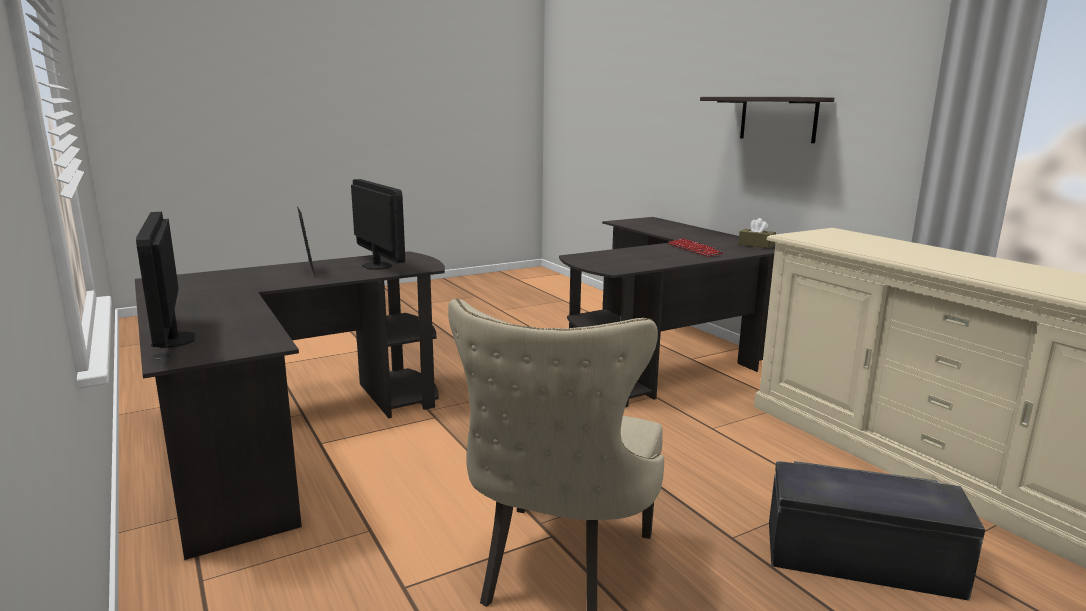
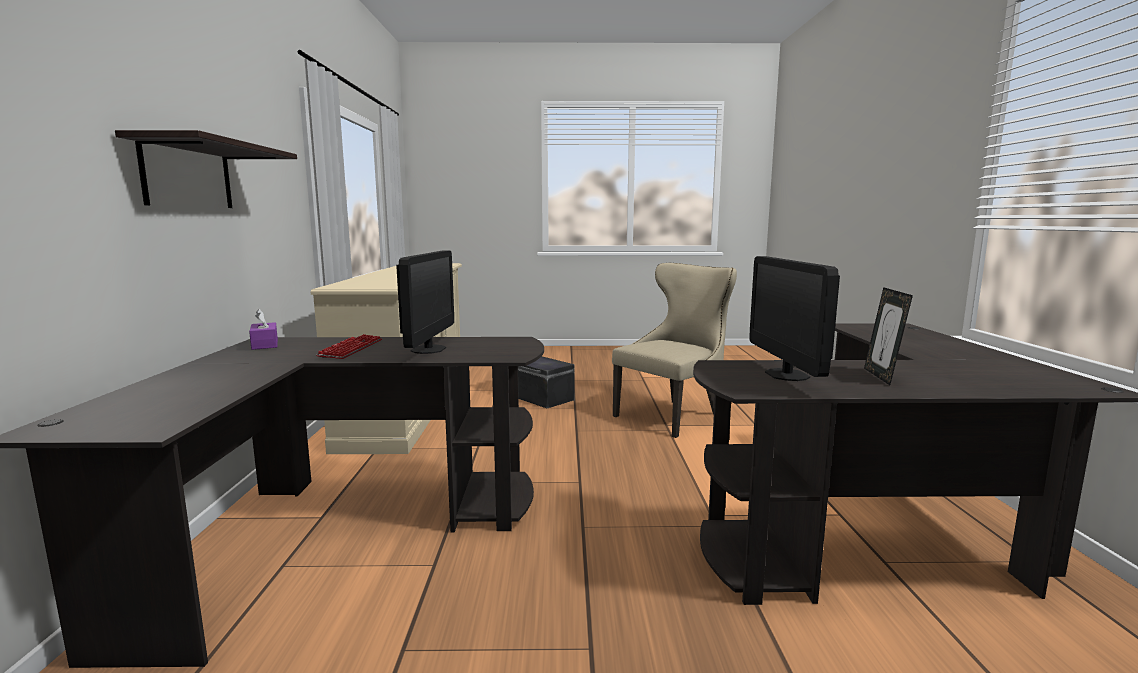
camera: 150 degrees left, 5 degrees down
(173, 340) = (922, 333): monitor -> monitor (428, 349)
(756, 245) = (265, 344): brown tissue box -> purple tissue box

